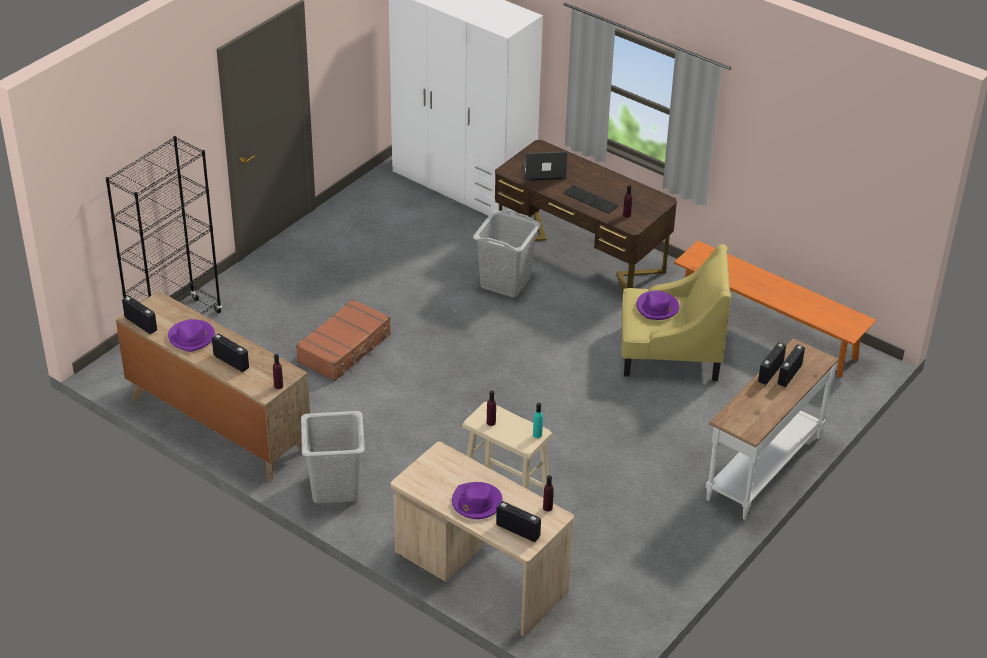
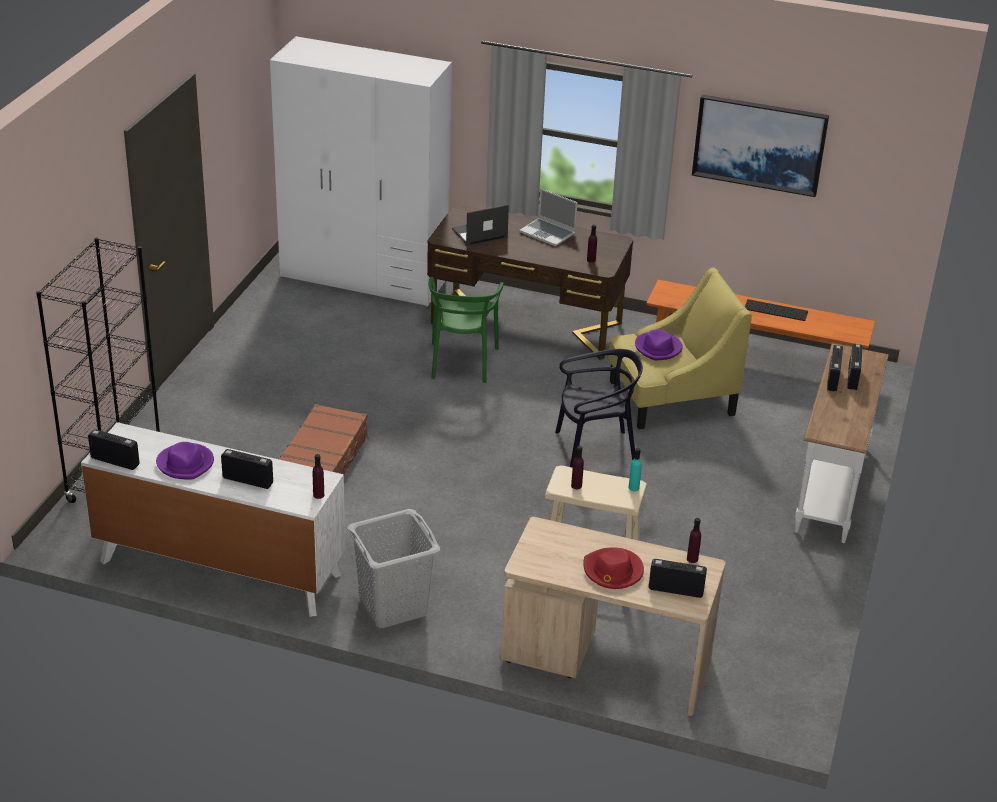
camera: 20 degrees left, 5 degrees down
(218, 424) = (219, 568): brown dresser -> white dresser
(476, 503) = (613, 571): purple hat -> red hat
(505, 282) = (462, 362): grey laundry basket -> green chair
(574, 388) = (594, 451): none -> black chair
(591, 199) = (546, 251): keyboard -> keyboard (776, 310)
(604, 181) = (548, 233): none -> laptop
(789, 139) = (759, 144): none -> picture

